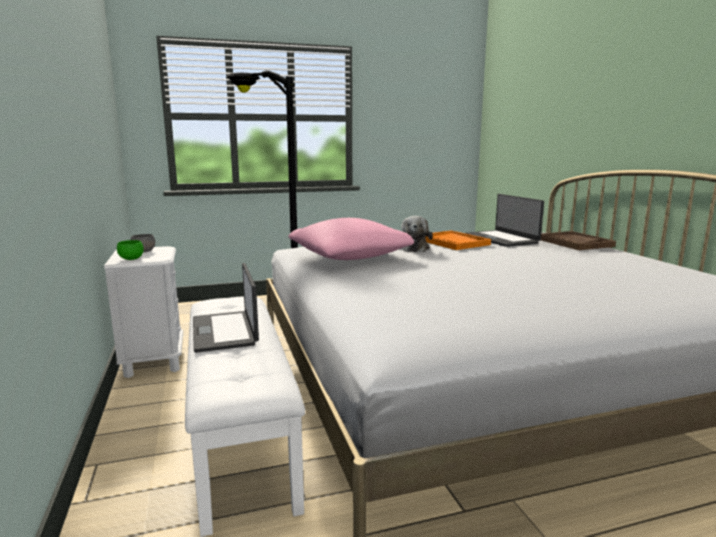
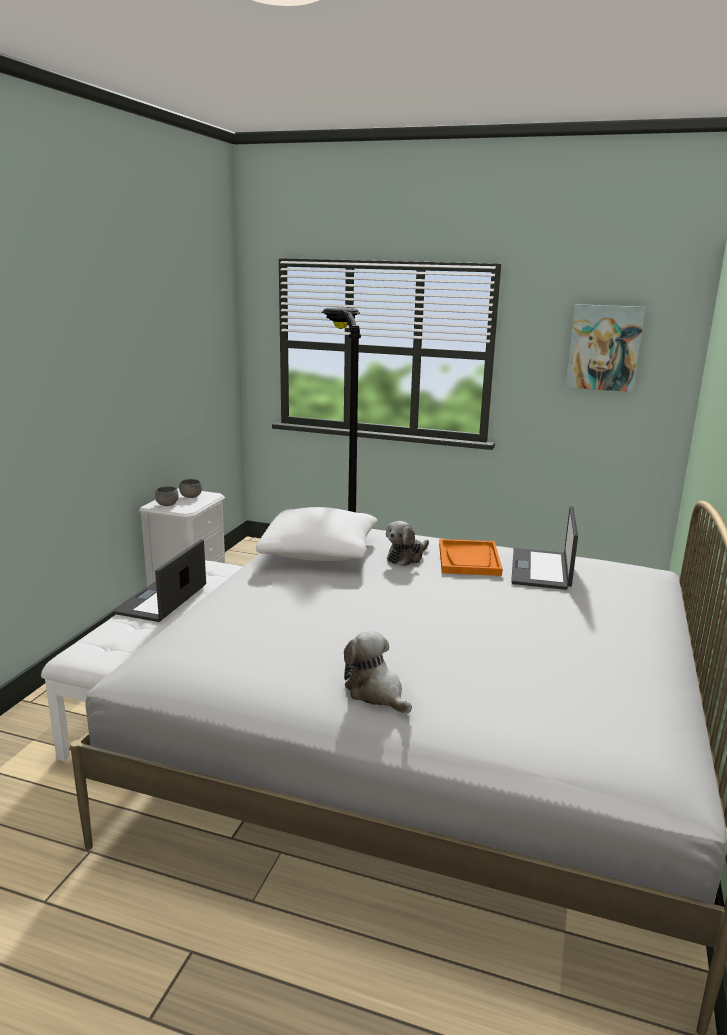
camera: 35 degrees right, 5 degrees up
(131, 259) = (167, 505): green bowl -> grey bowl
(349, 256) = (319, 552): pink pillow -> white pillow
(424, 108) = (604, 348): none -> picture
(574, 242) = (620, 602): brown tray -> none
(590, 308) = (376, 693): none -> plush toy

